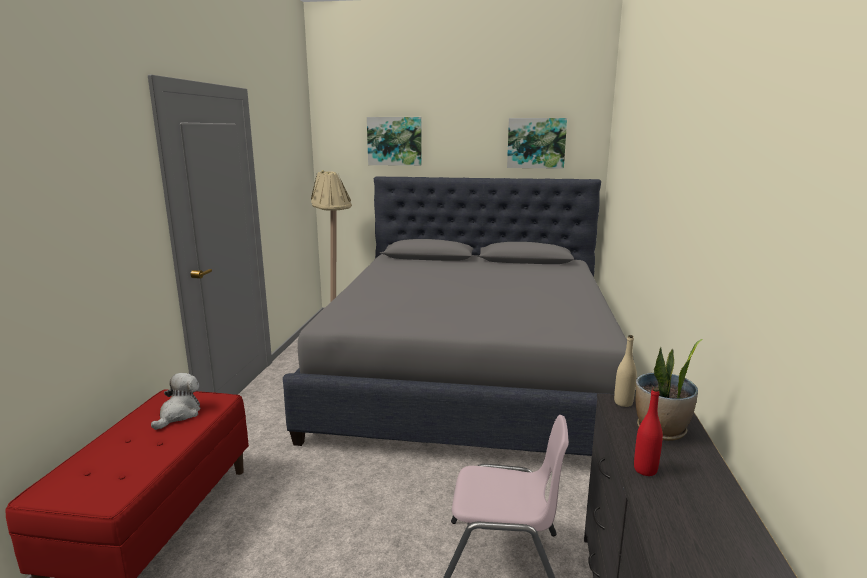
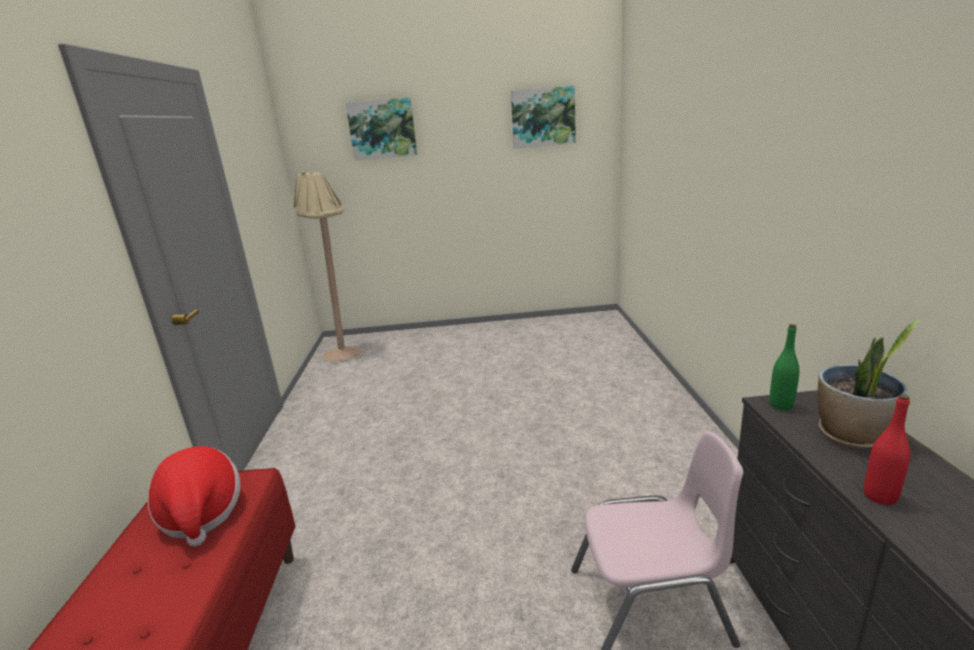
camera: 10 degrees left, 5 degrees up
(179, 414) = (201, 513): plush toy -> hat
(471, 373) = (516, 381): grey bed -> none
(623, 403) = (781, 405): beige bottle -> green bottle

